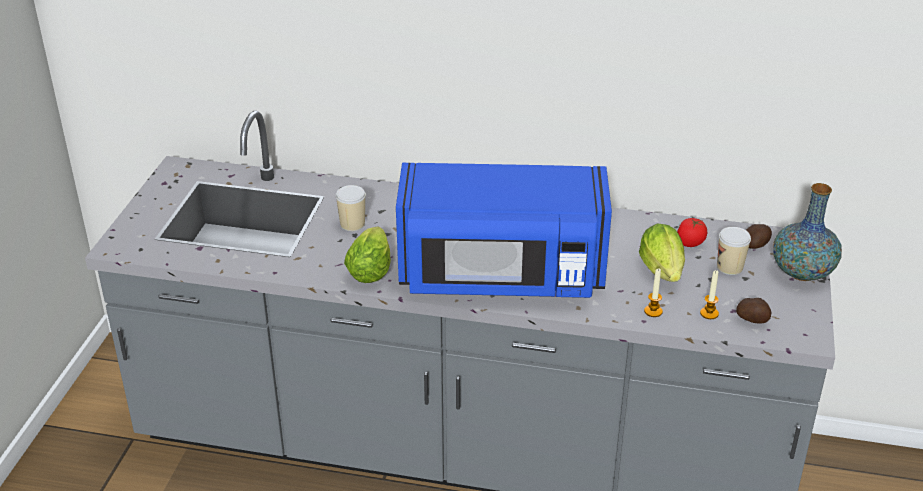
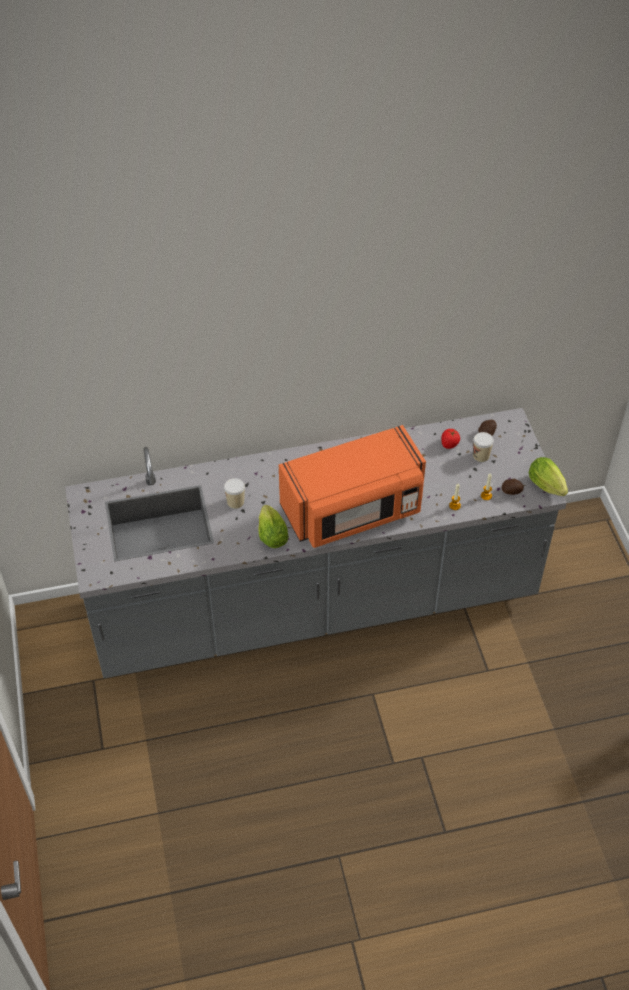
camera: 25 degrees left, 15 degrees up
(501, 276) = (353, 511): blue microwave -> orange microwave
(663, 273) = (446, 474): lettuce -> lettuce (548, 487)
(802, 272) = (522, 445): vase -> none

